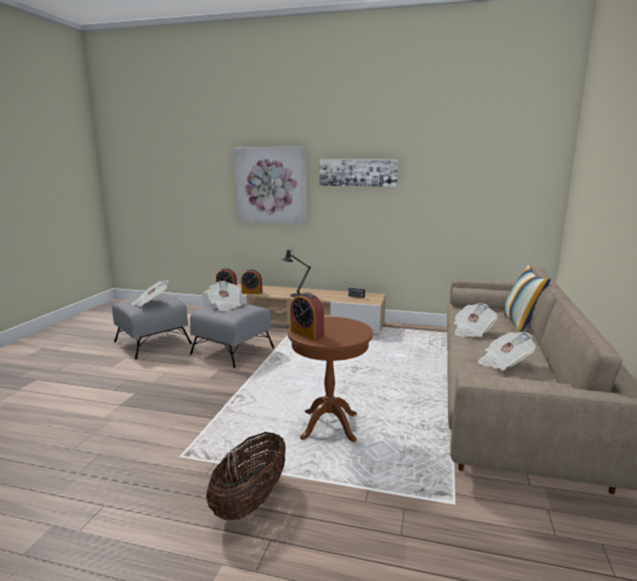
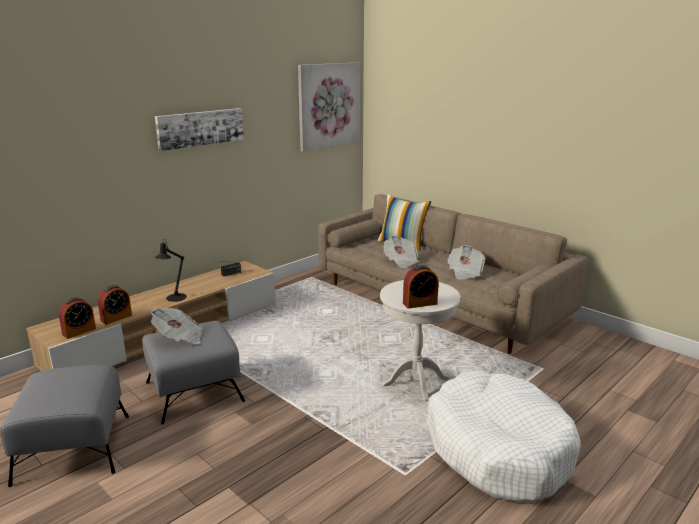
camera: 60 degrees left, 5 degrees up
(150, 302) = (76, 386): newspaper -> none
(250, 501) = (497, 449): basket -> white dog bed
(271, 185) = (90, 161): picture -> picture (329, 105)
(329, 426) = (416, 382): brown side table -> white side table

